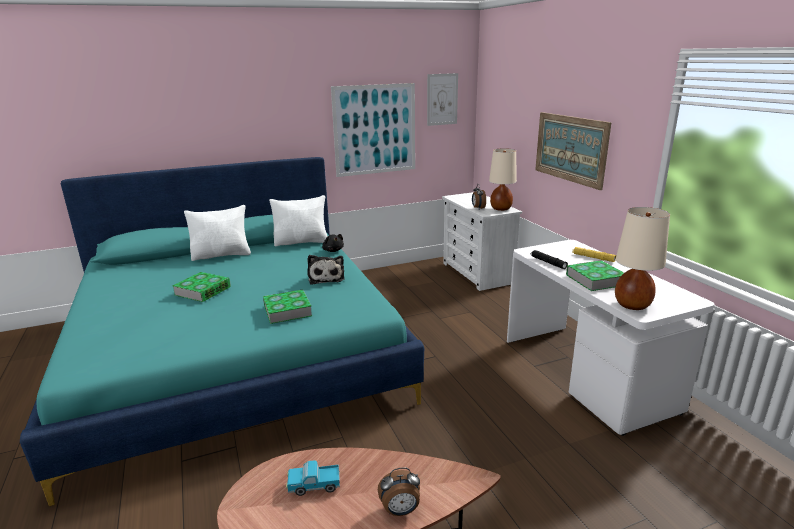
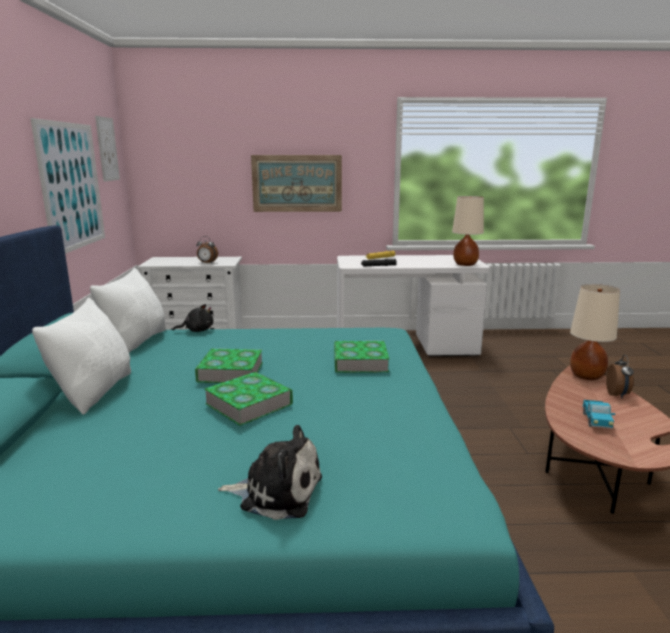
camera: 70 degrees left, 5 degrees down
(326, 278) = (283, 340): plush toy -> plush toy (277, 492)
(500, 209) = (223, 259): beige table lamp -> beige table lamp (587, 376)
(595, 280) = (420, 263): book -> book (230, 372)

